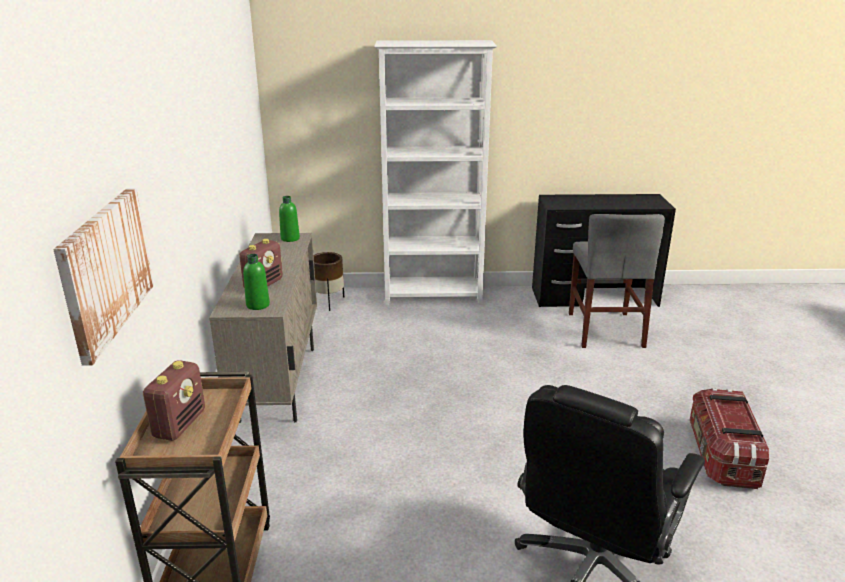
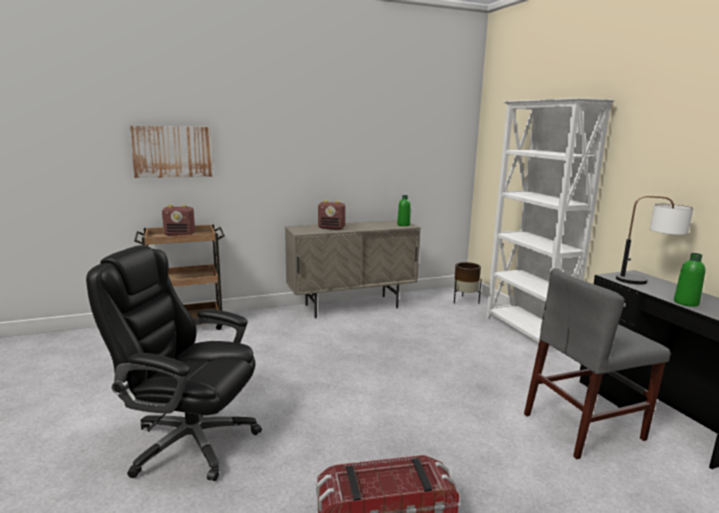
camera: 70 degrees right, 10 degrees down
(258, 305) = (304, 230): green bottle -> green bottle (686, 303)
(573, 201) = (646, 282): none -> table lamp

